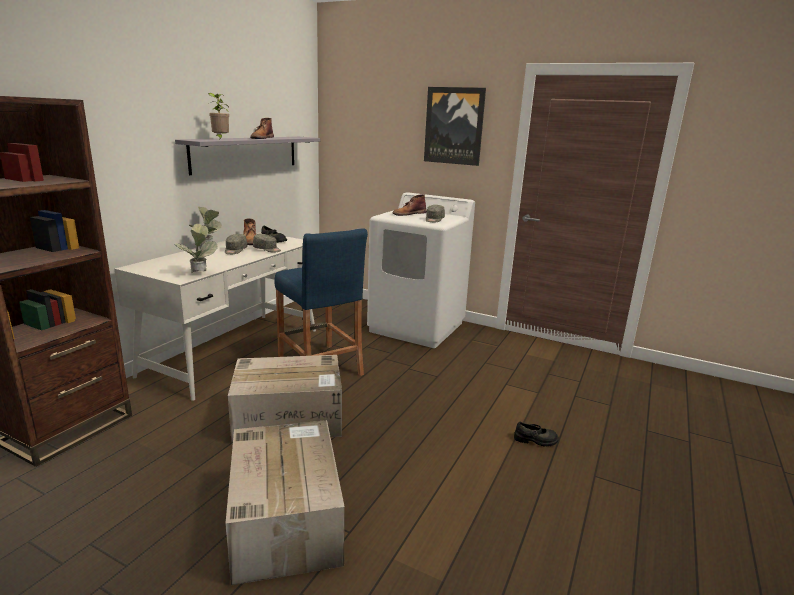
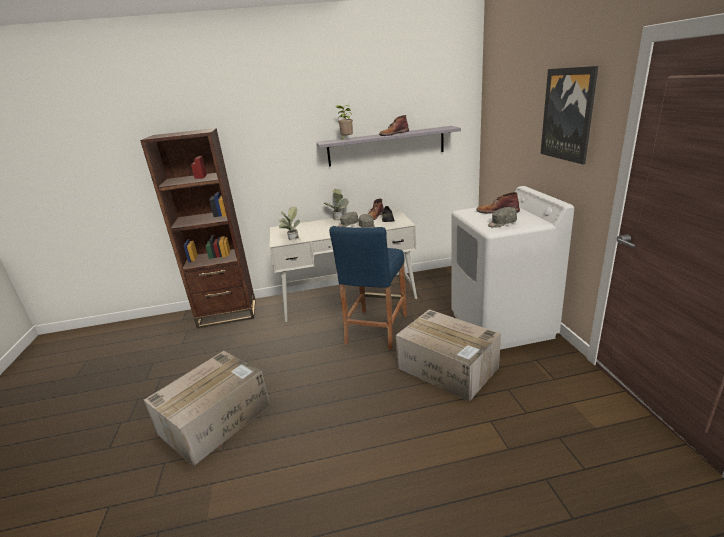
camera: 55 degrees right, 5 degrees up
(290, 418) = (306, 358): cardboard box -> cardboard box (448, 368)
(535, 440) = (422, 488): black shoe -> none

